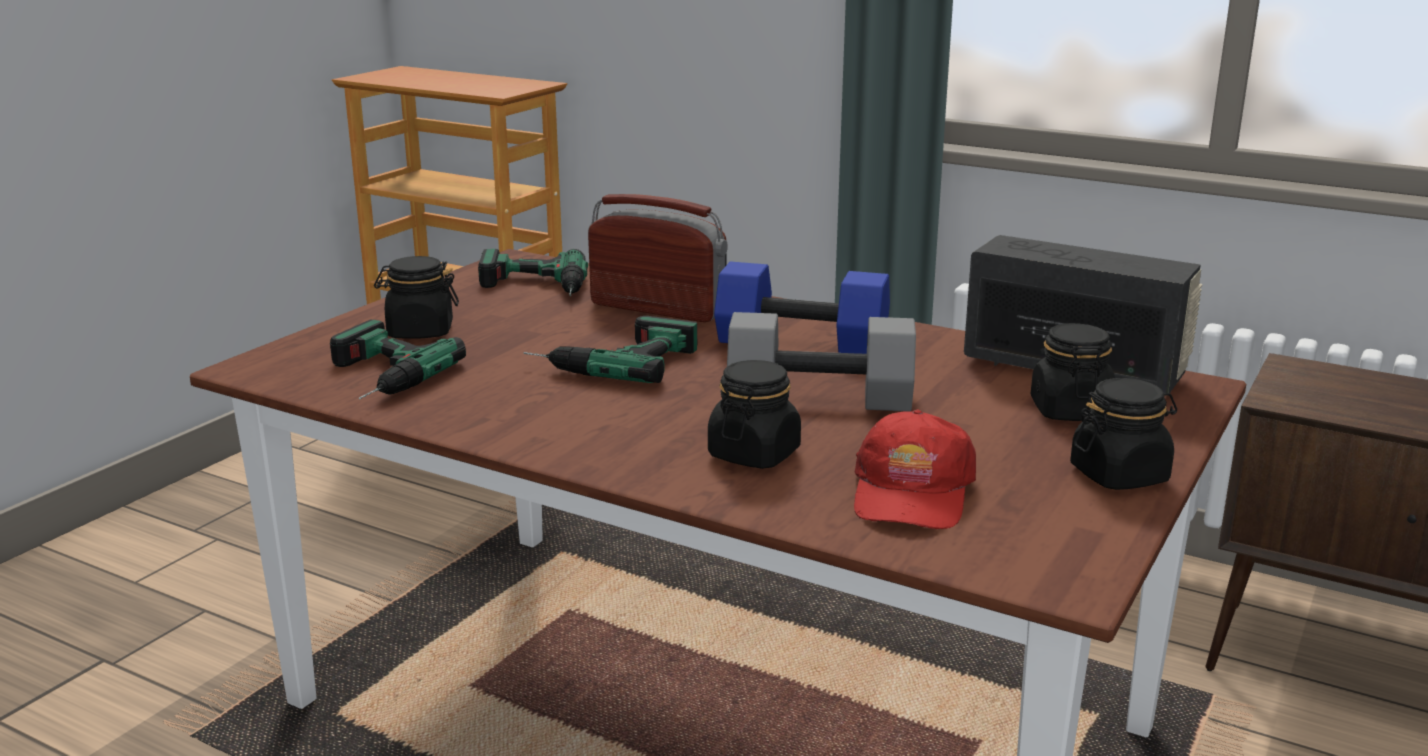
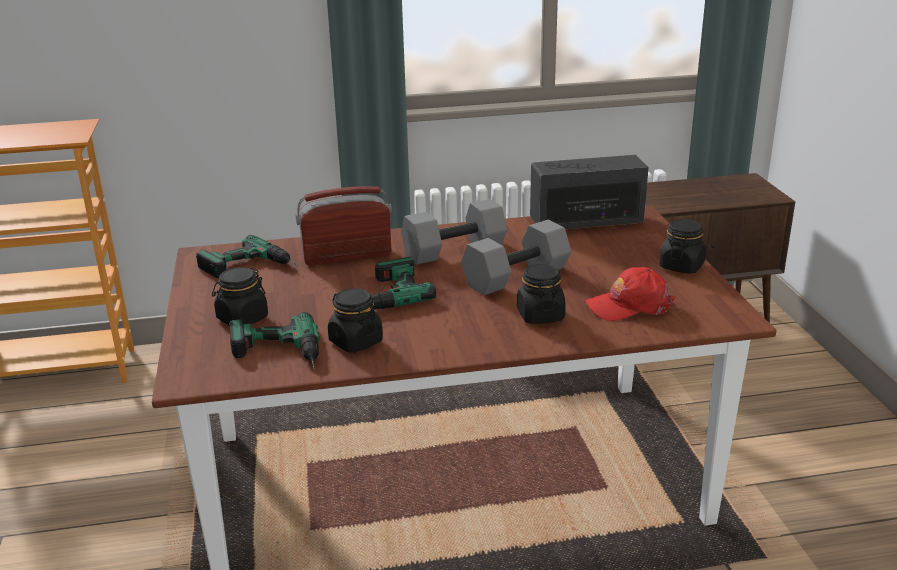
camera: 40 degrees left, 5 degrees up
(804, 342) = (454, 250): blue dumbbell -> grey dumbbell
(912, 492) = (629, 306): red cap -> red cap turned 105 degrees clockwise
(1070, 410) = (618, 243): black jar -> black jar (355, 342)

